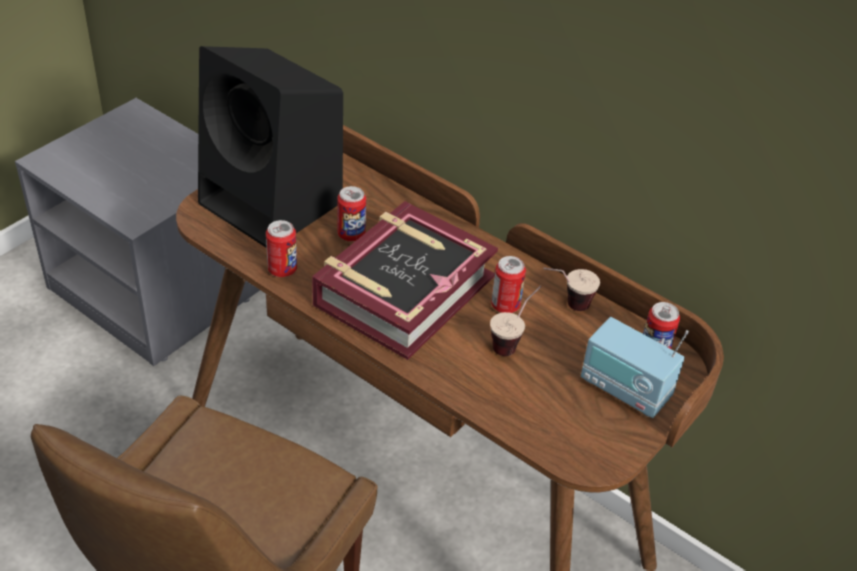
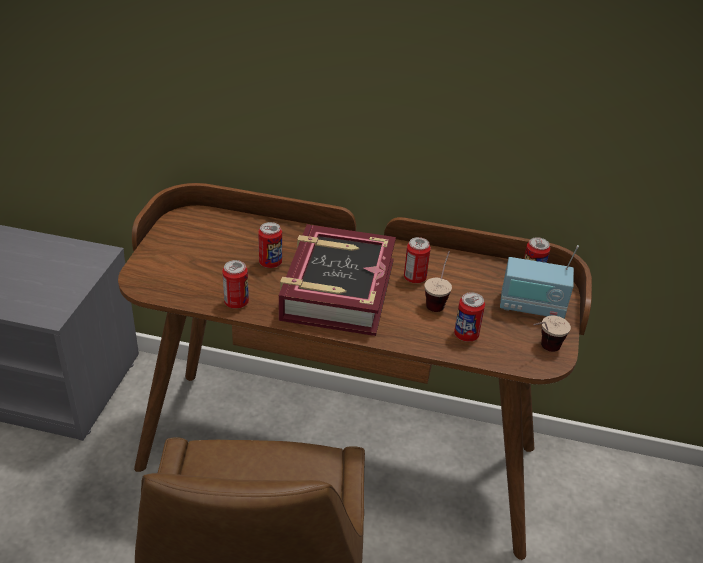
camera: 25 degrees left, 5 degrees down
(274, 204) = (195, 258): black speaker -> none
(515, 396) = (466, 335): none -> can
(565, 305) = (454, 266): cup -> cup (542, 350)

